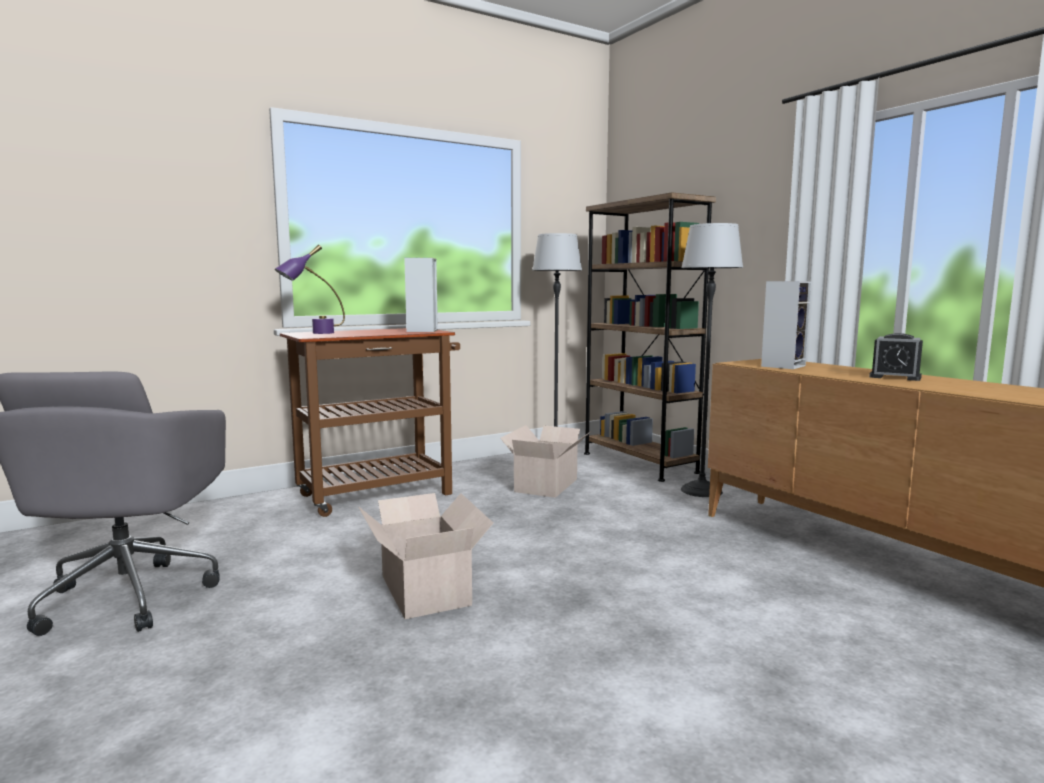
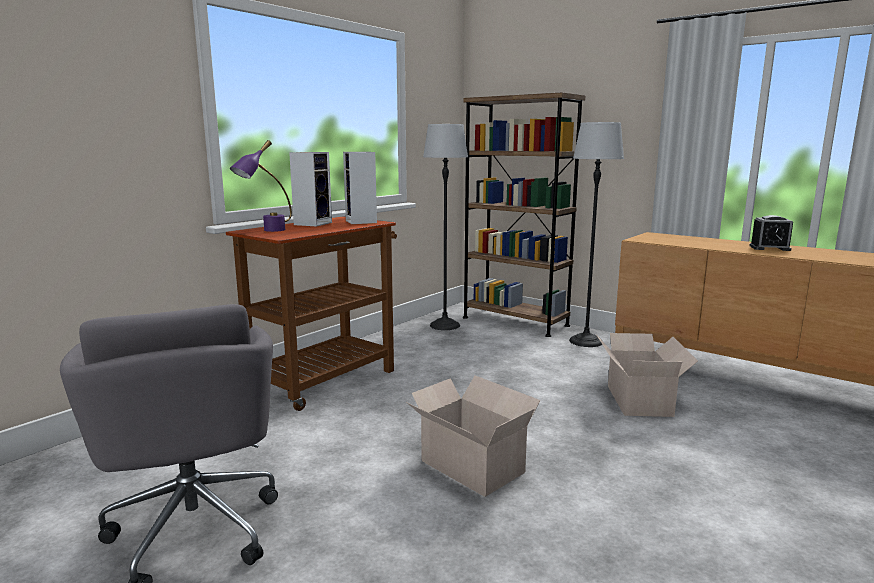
camera: 20 degrees left, 5 degrees up
(547, 485) = (465, 351): cardboard box -> cardboard box (639, 399)
(783, 366) = (675, 241): speaker -> speaker (313, 223)

